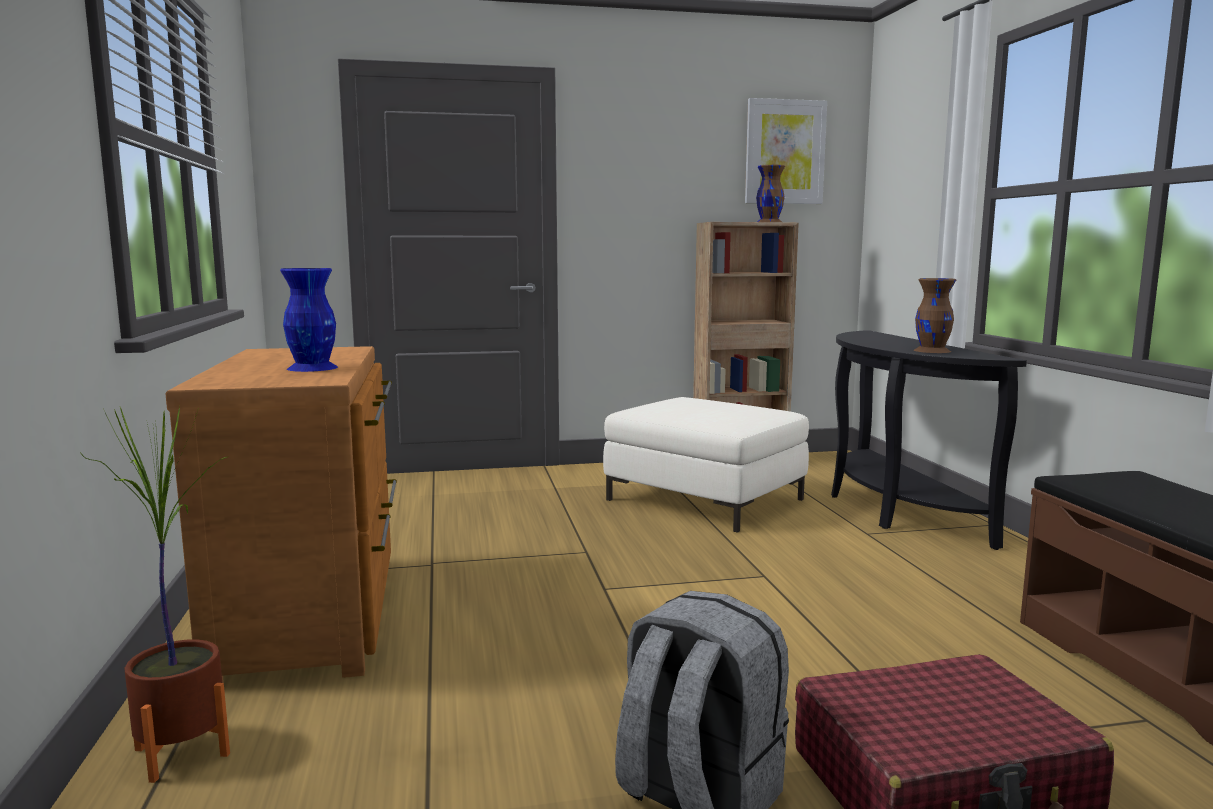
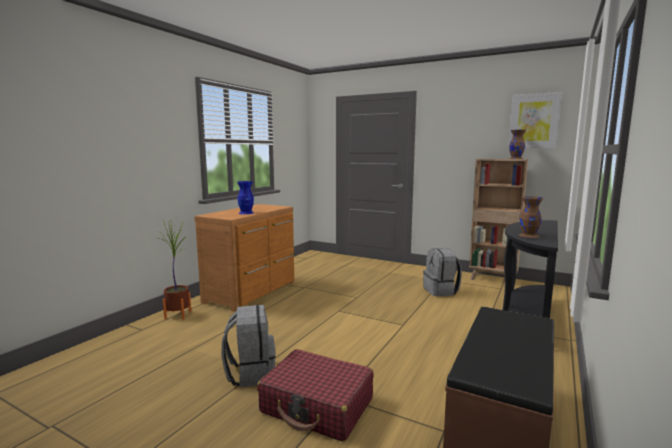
camera: 40 degrees right, 0 degrees up
(705, 500) = (441, 291): white ottoman -> grey backpack

